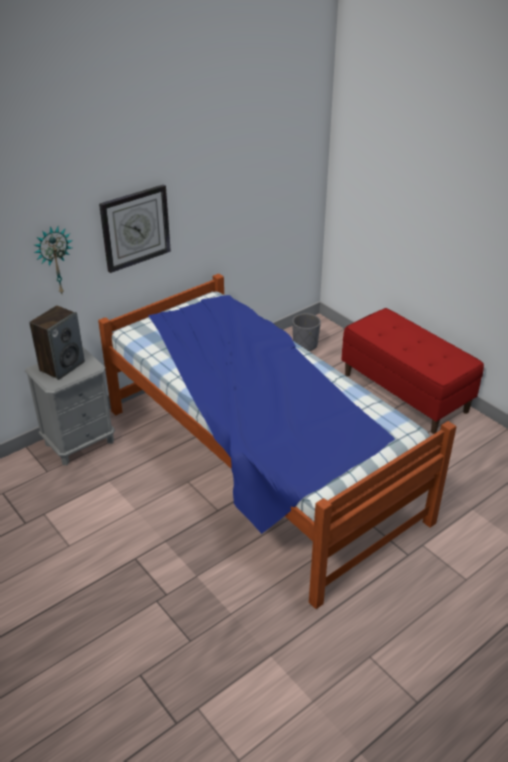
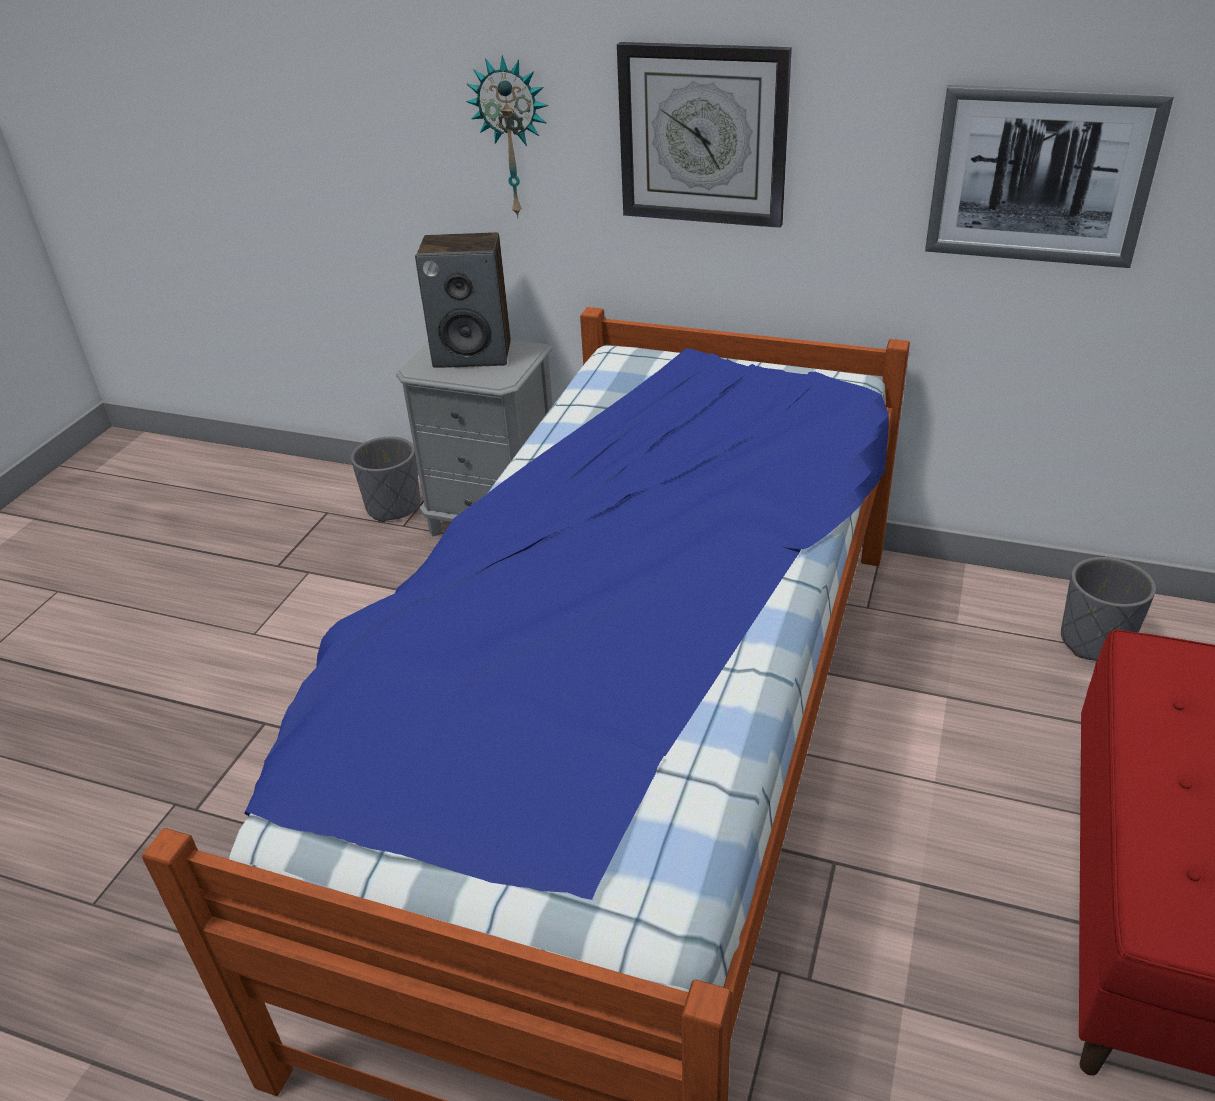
camera: 60 degrees right, 0 degrees up
(28, 469) = (393, 507): none -> grey planter
(244, 199) = (1040, 176): none -> picture

